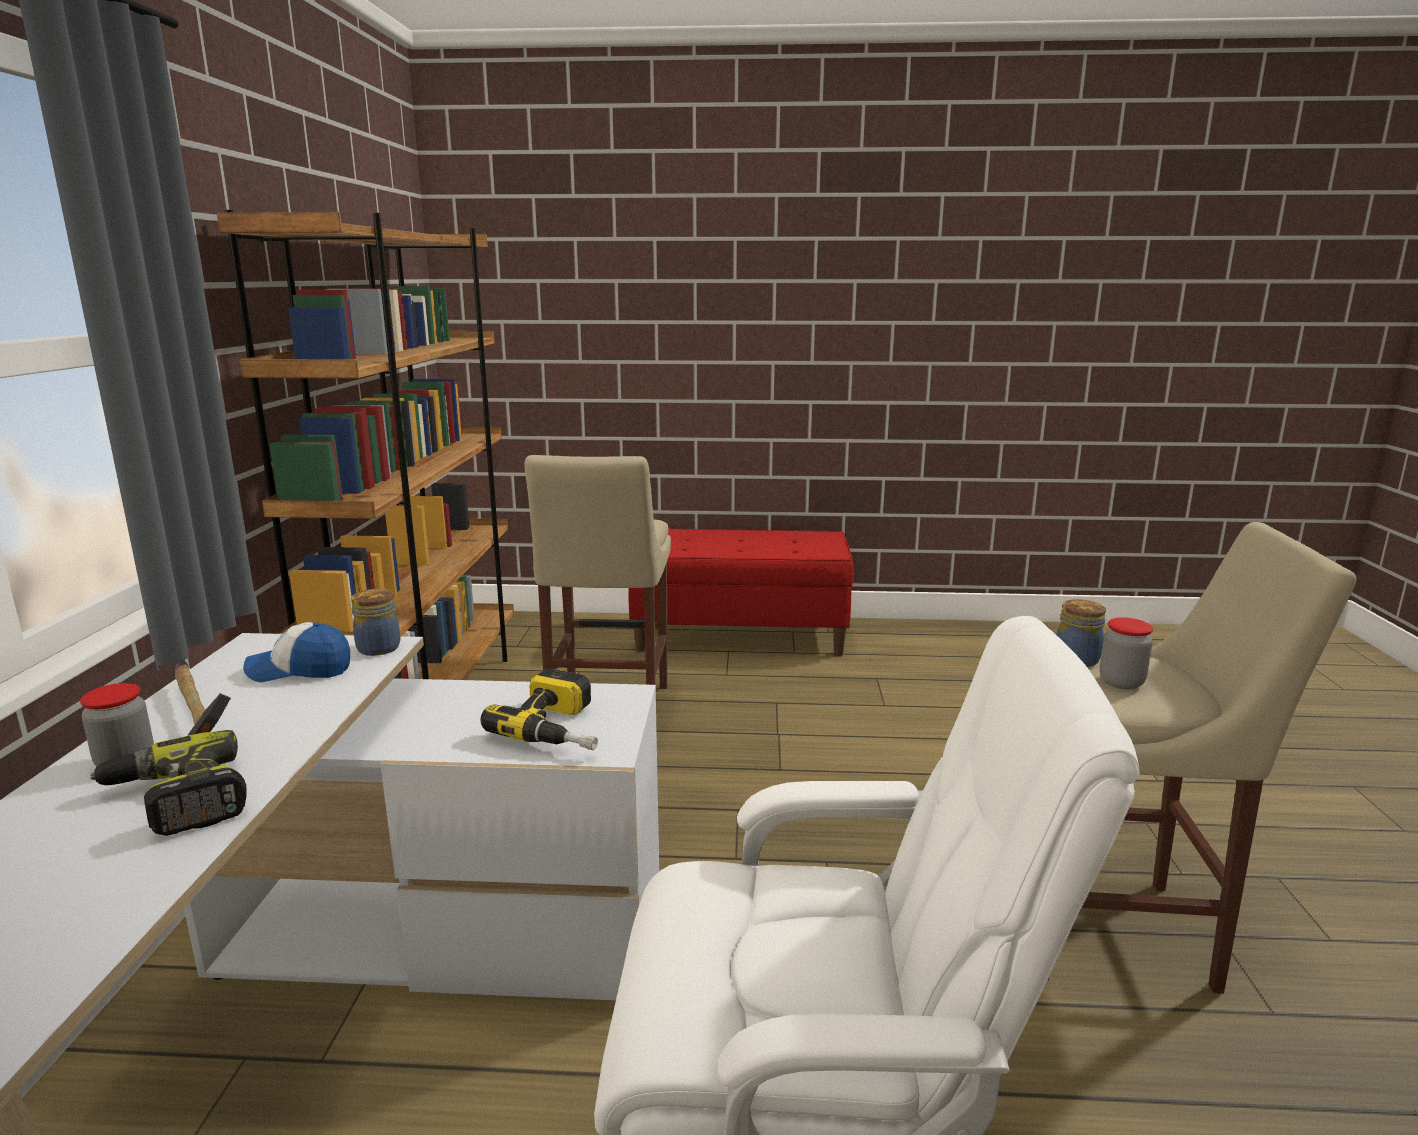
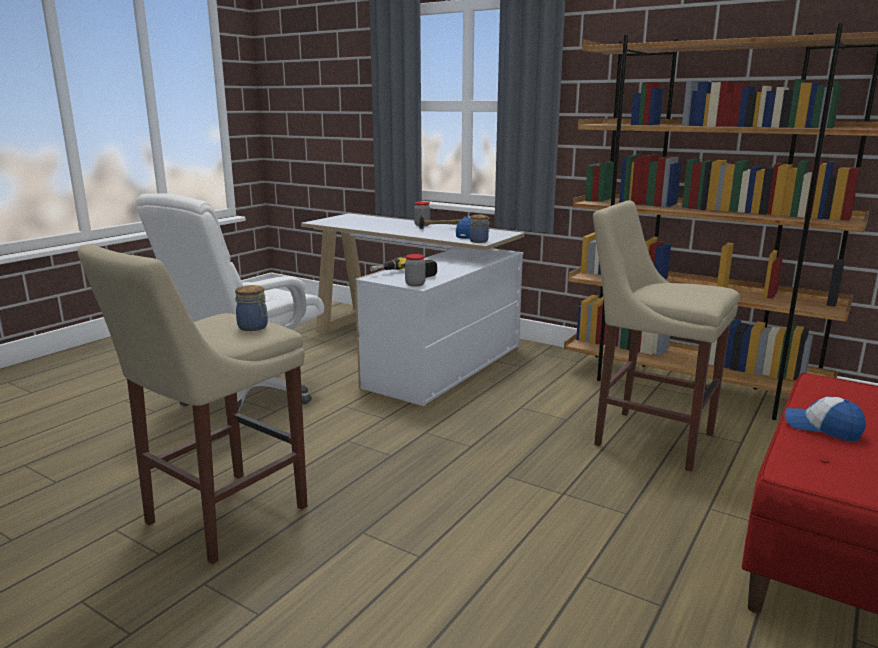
camera: 120 degrees right, 0 degrees up
(177, 801) = (389, 227): power drill -> none
(749, 549) = (822, 428): none -> cap
(1121, 682) = (215, 325): jar -> jar (415, 284)

